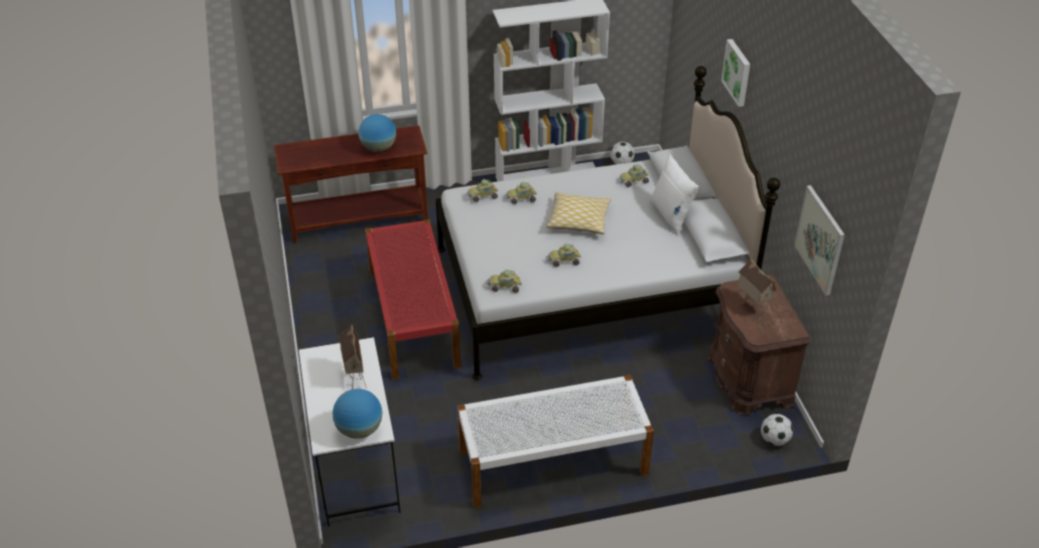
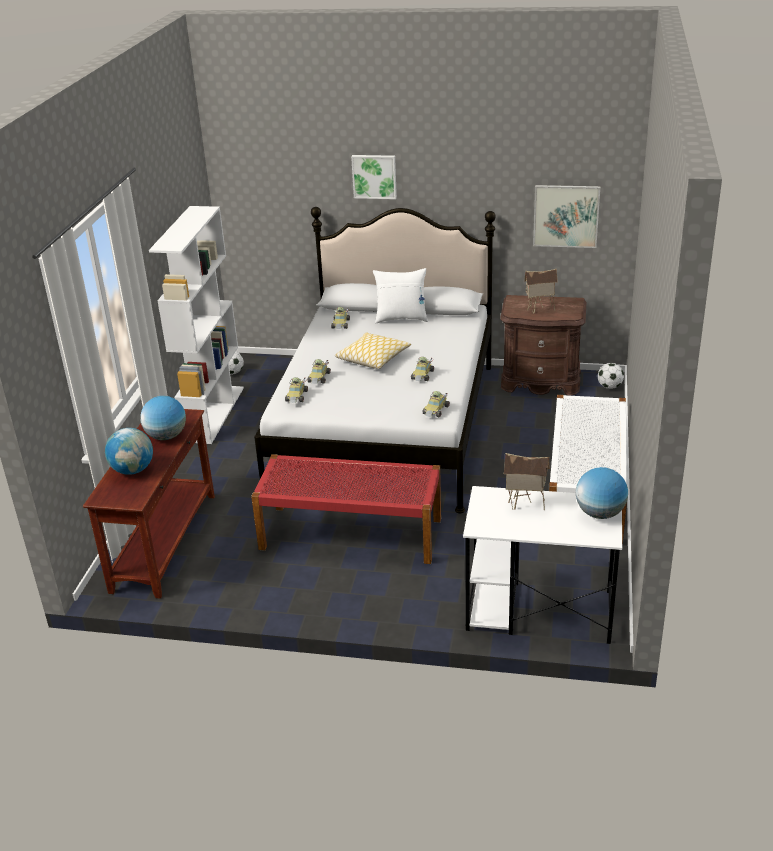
camera: 65 degrees left, 10 degrees down
(326, 150) = (133, 470): none -> globe

